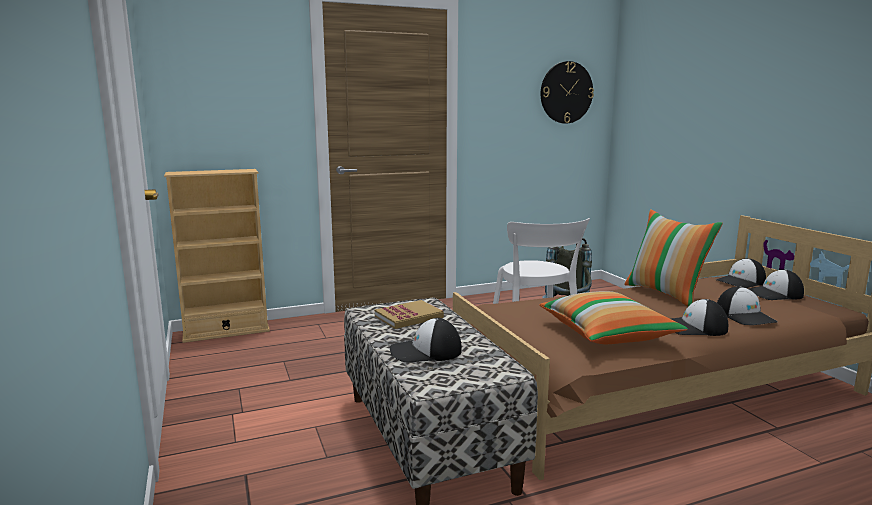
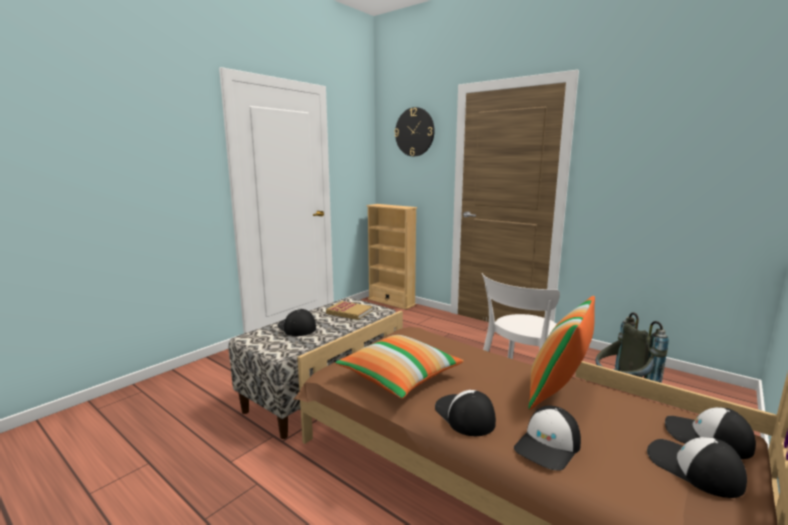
camera: 60 degrees right, 0 degrees up
(566, 92) = (716, 154): wall clock -> wall clock (414, 132)

